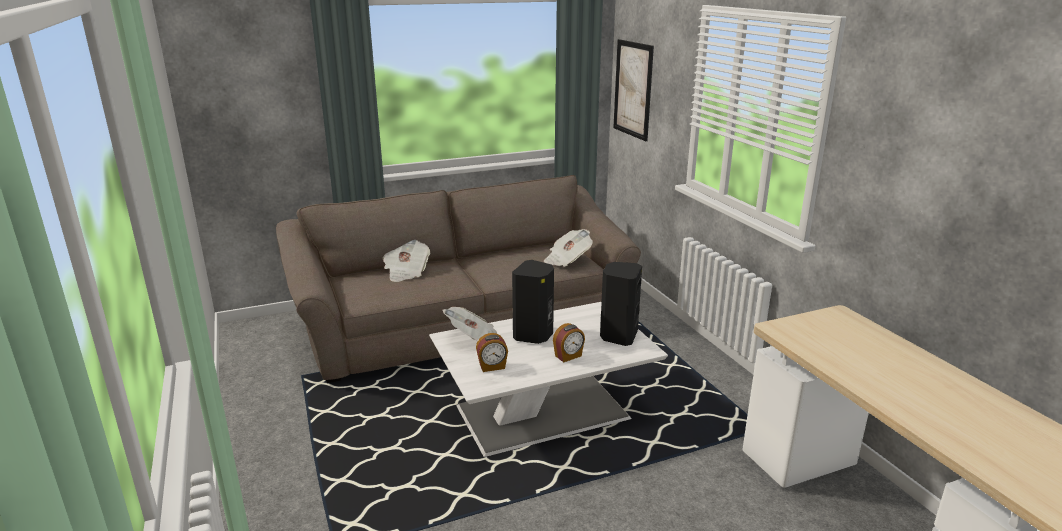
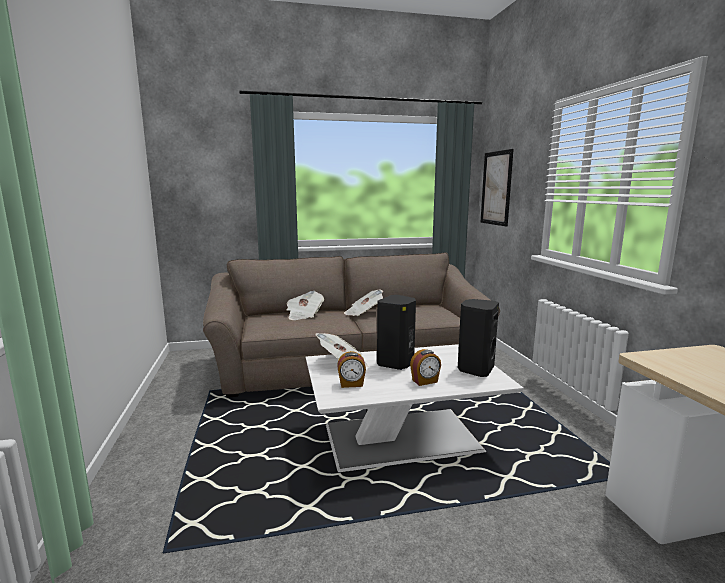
camera: 10 degrees right, 10 degrees down
(567, 260) = (436, 314): newspaper -> newspaper (363, 313)

